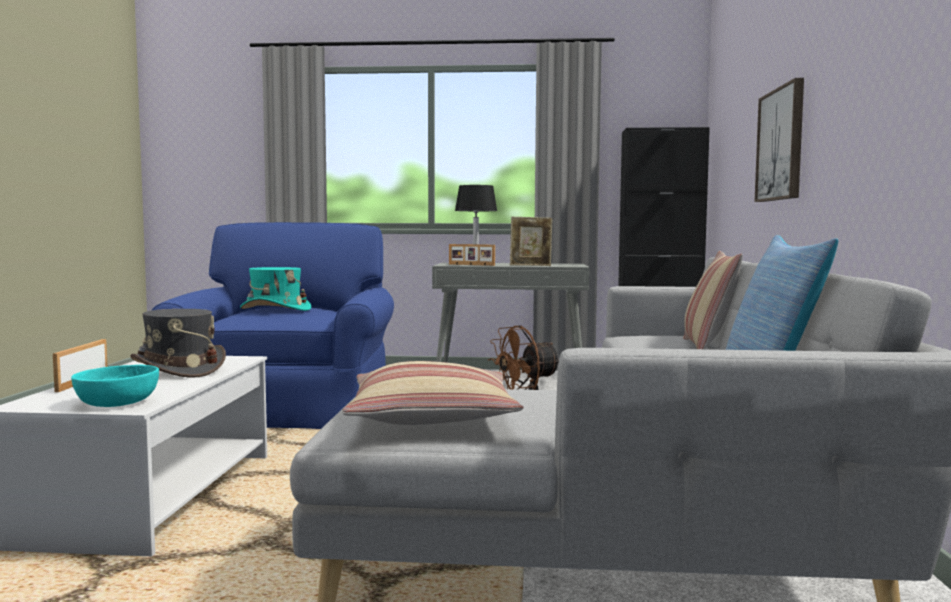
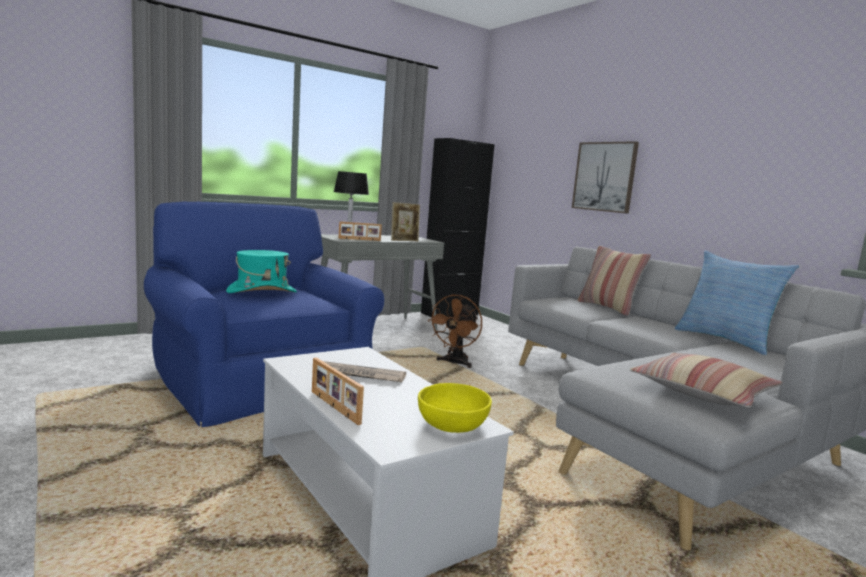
camera: 40 degrees left, 5 degrees up
(117, 403) = (452, 424): turquoise bowl -> yellow bowl
(179, 370) = (360, 375): grey hat -> newspaper

